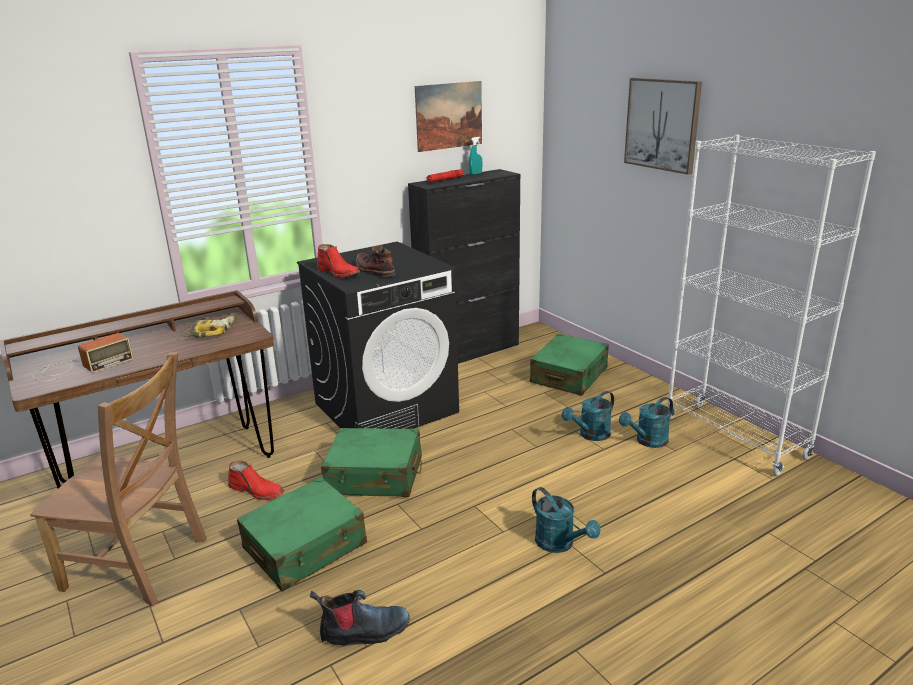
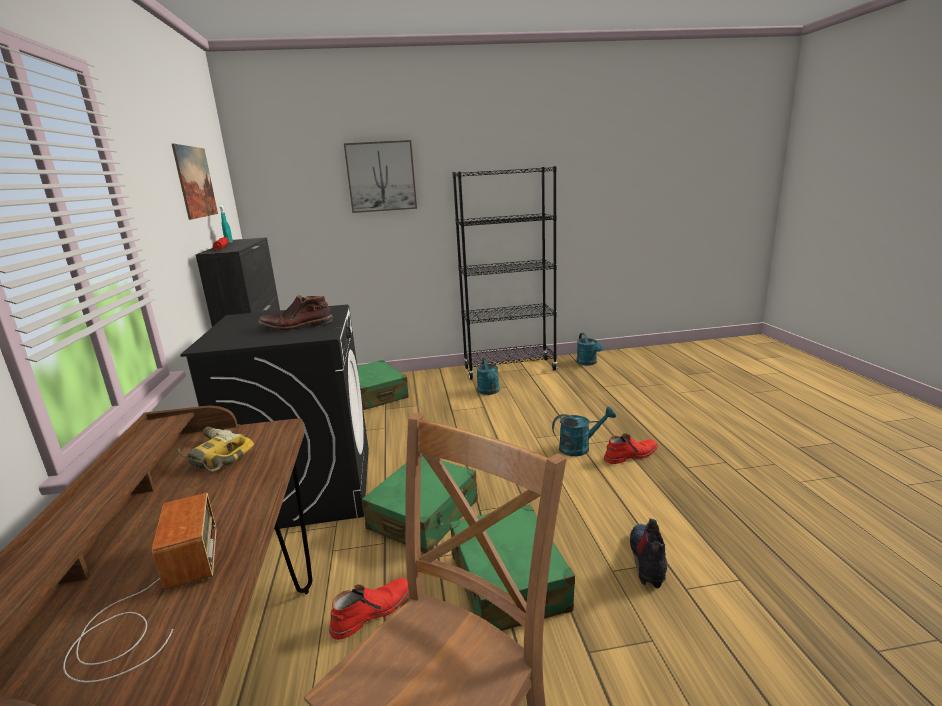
camera: 65 degrees left, 5 degrees down
(339, 273) = (272, 338): red boot -> red boot (630, 455)
(590, 435) = (462, 407): turquoise watering can -> turquoise watering can (588, 363)
(735, 437) = (509, 369): white bookcase -> black bookcase

